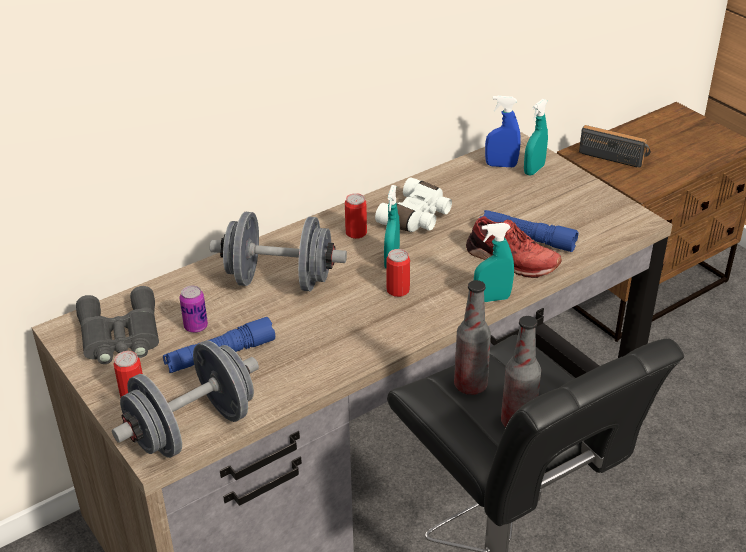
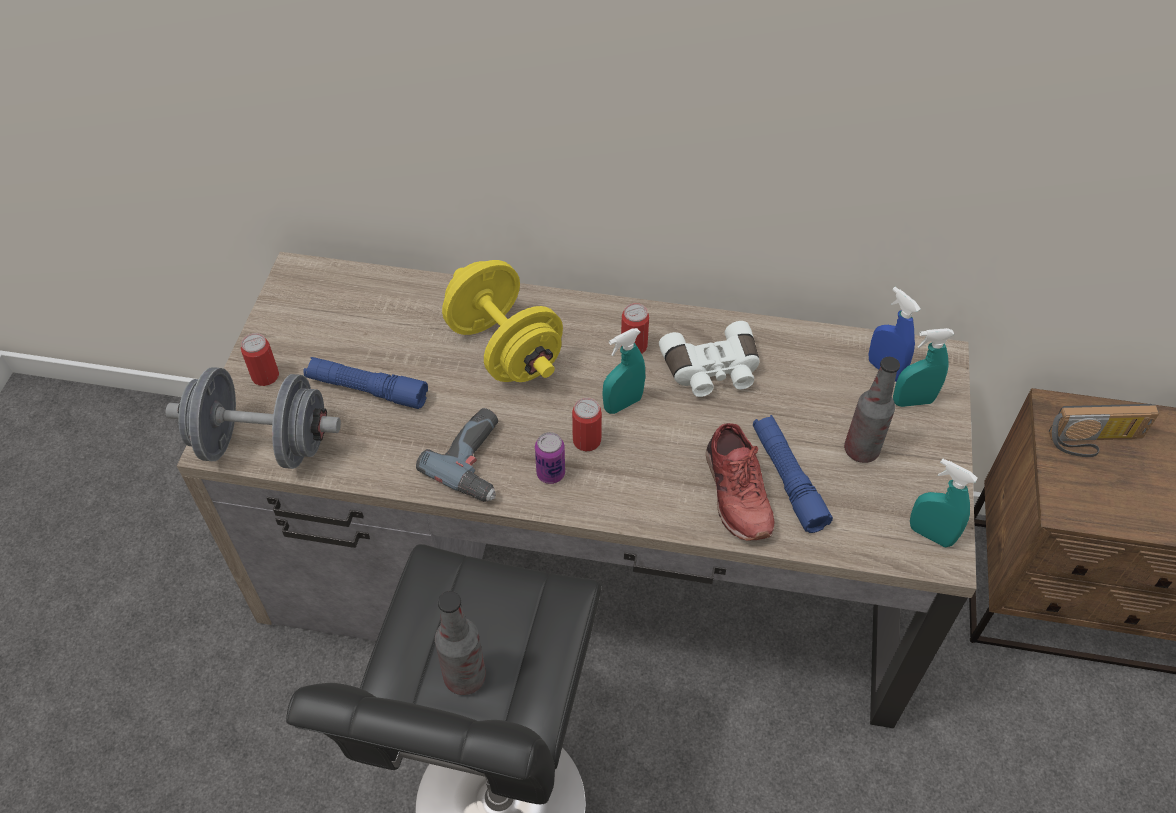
camera: 45 degrees right, 15 degrees up
(120, 336) = (324, 309): grey binoculars -> none
(196, 327) = (384, 345): can -> can (550, 473)
(280, 280) = (504, 349): grey dumbbell -> yellow dumbbell
(350, 341) = (478, 461): none -> power drill
(470, 385) = (477, 601): bottle -> bottle (861, 450)
(492, 298) = (657, 521): turquoise spray bottle -> turquoise spray bottle (930, 534)
(614, 156) = (1094, 442): radio -> radio turned 105 degrees clockwise

